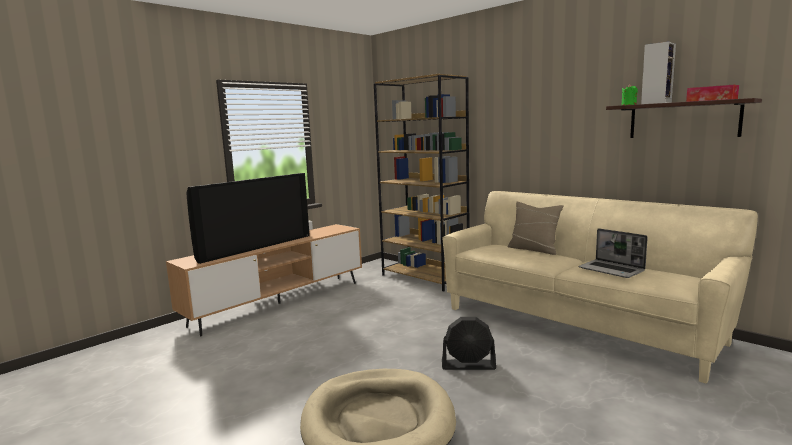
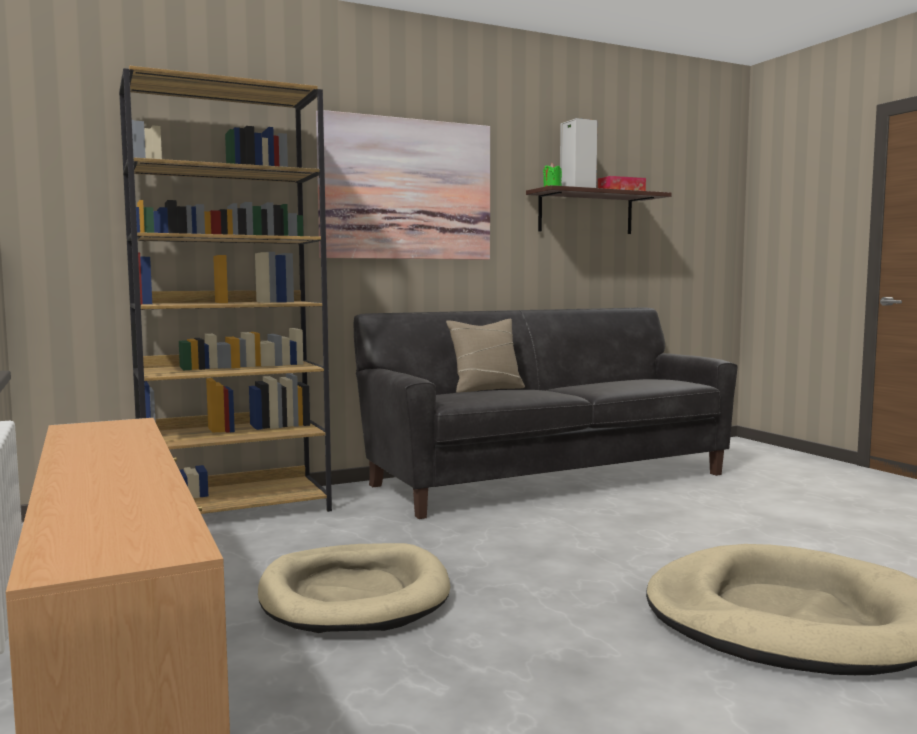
camera: 70 degrees left, 5 degrees down
(256, 247) = (118, 484): television -> none
(347, 319) = (354, 595): none -> beige dog bed
(468, 365) = (633, 543): black fan -> none
(529, 115) = (406, 189): none -> picture
(575, 324) = (549, 479): beige sofa -> black sofa
(612, 270) = (623, 383): laptop -> none

